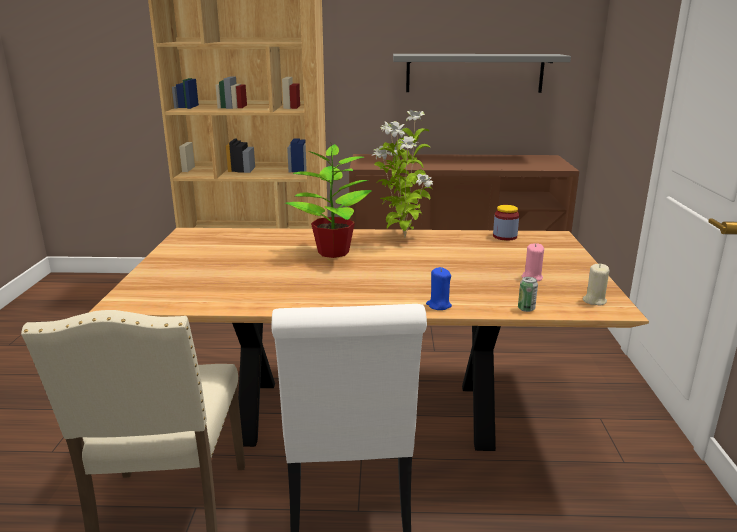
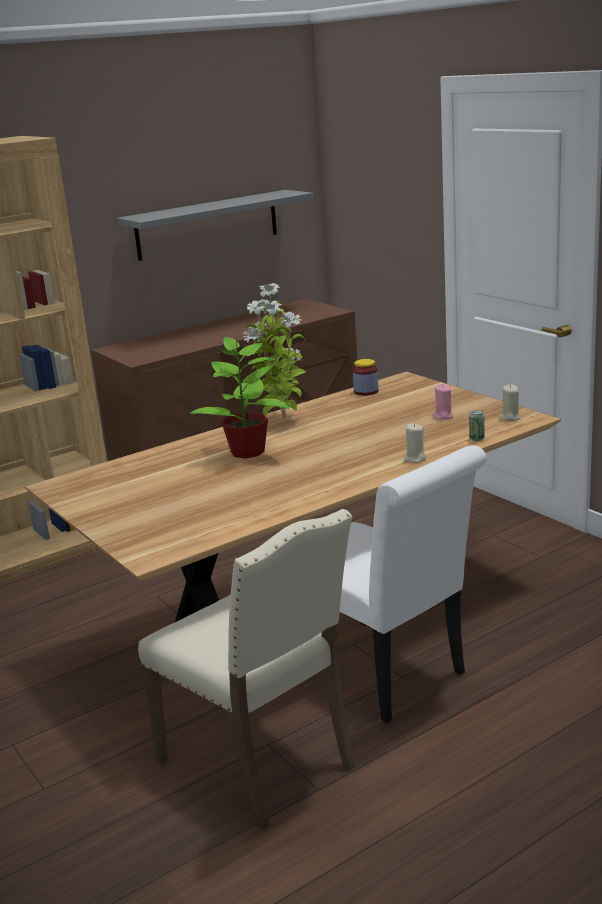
camera: 35 degrees left, 0 degrees up
(438, 305) = (415, 459): blue candle -> beige candle

